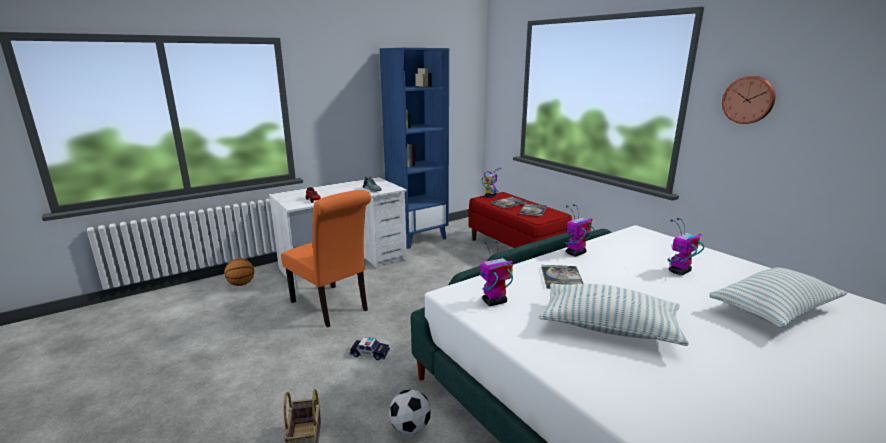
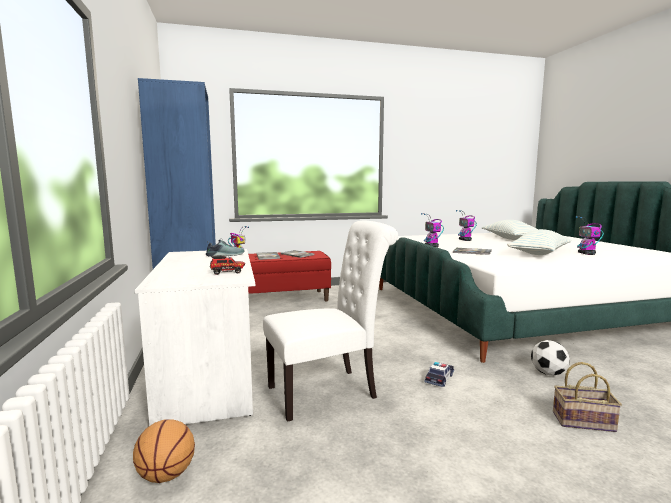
camera: 70 degrees left, 10 degrees down
(332, 307) = (328, 391): orange chair -> white chair
(494, 302) = (511, 263): toy robot -> toy robot (586, 254)
(749, 100) = (415, 151): wall clock -> none

